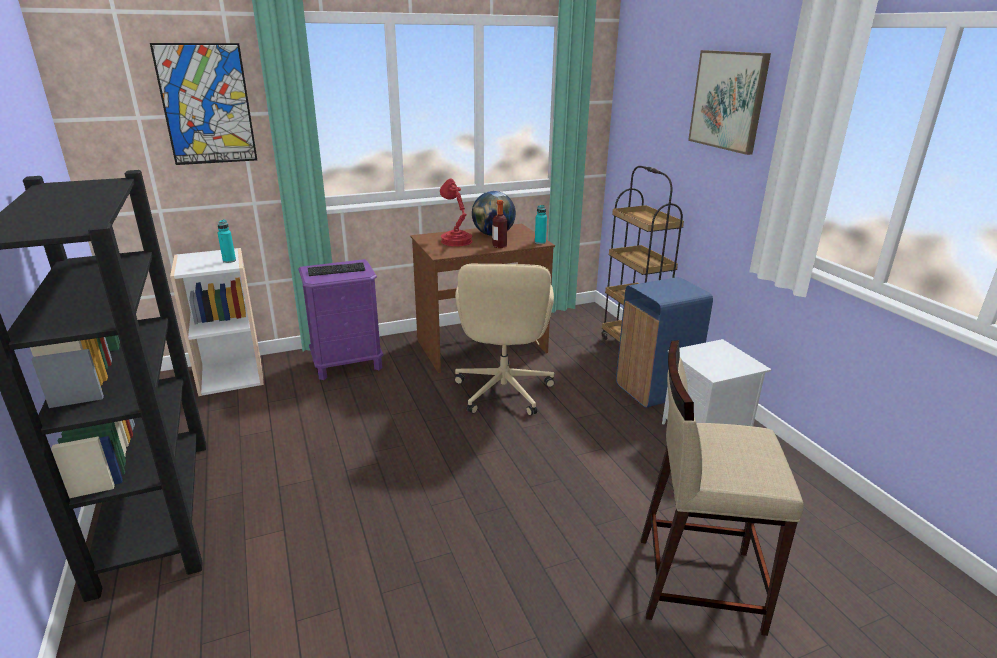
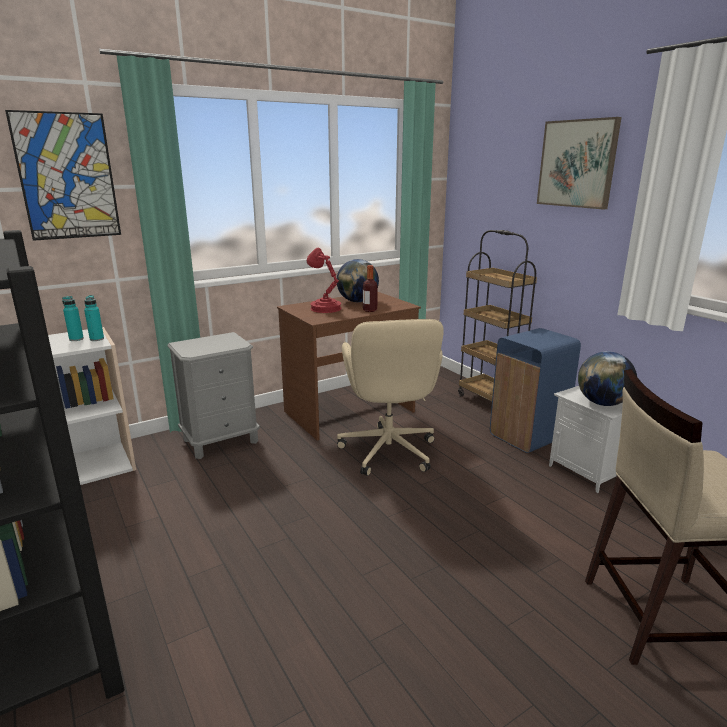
camera: 10 degrees left, 5 degrees down
(336, 270) = (209, 344): keyboard -> none
(348, 364) = (221, 440): purple nightstand -> grey nightstand
(540, 242) = (405, 305): turquoise bottle -> turquoise bottle (76, 339)
(712, 365) = (602, 403): none -> globe

